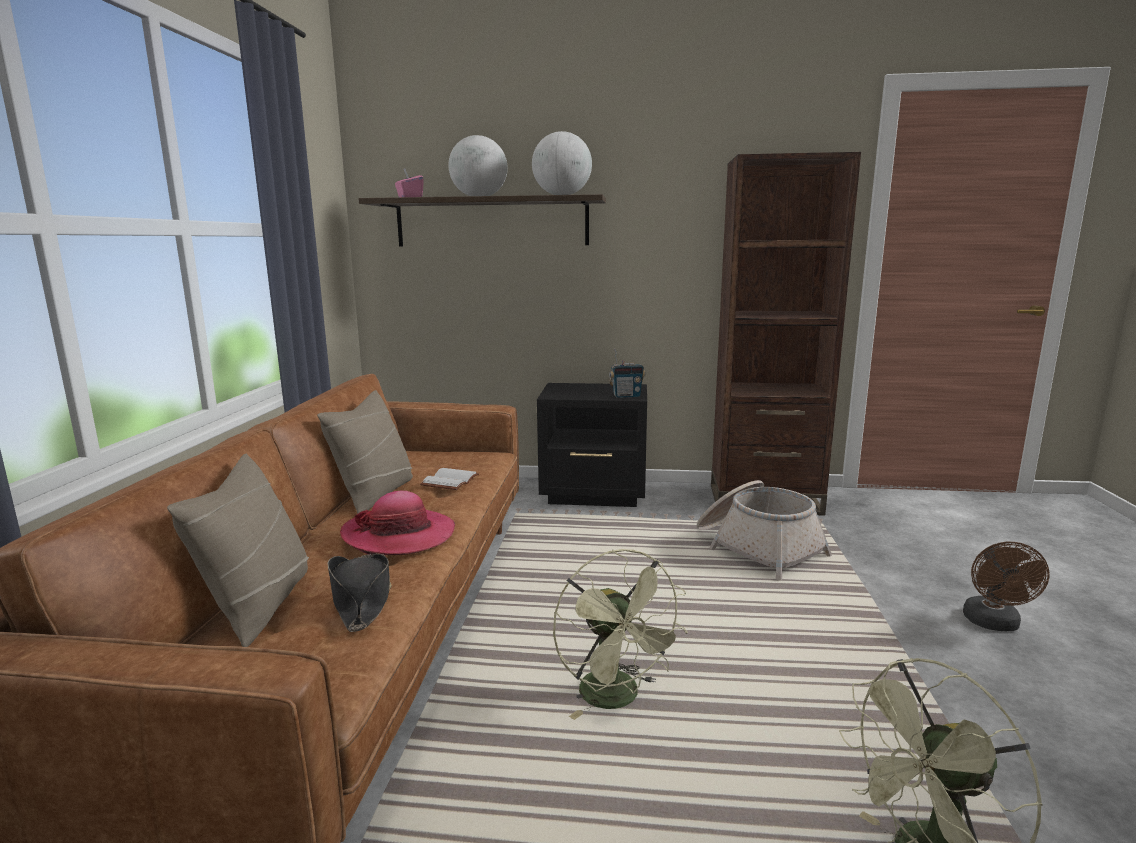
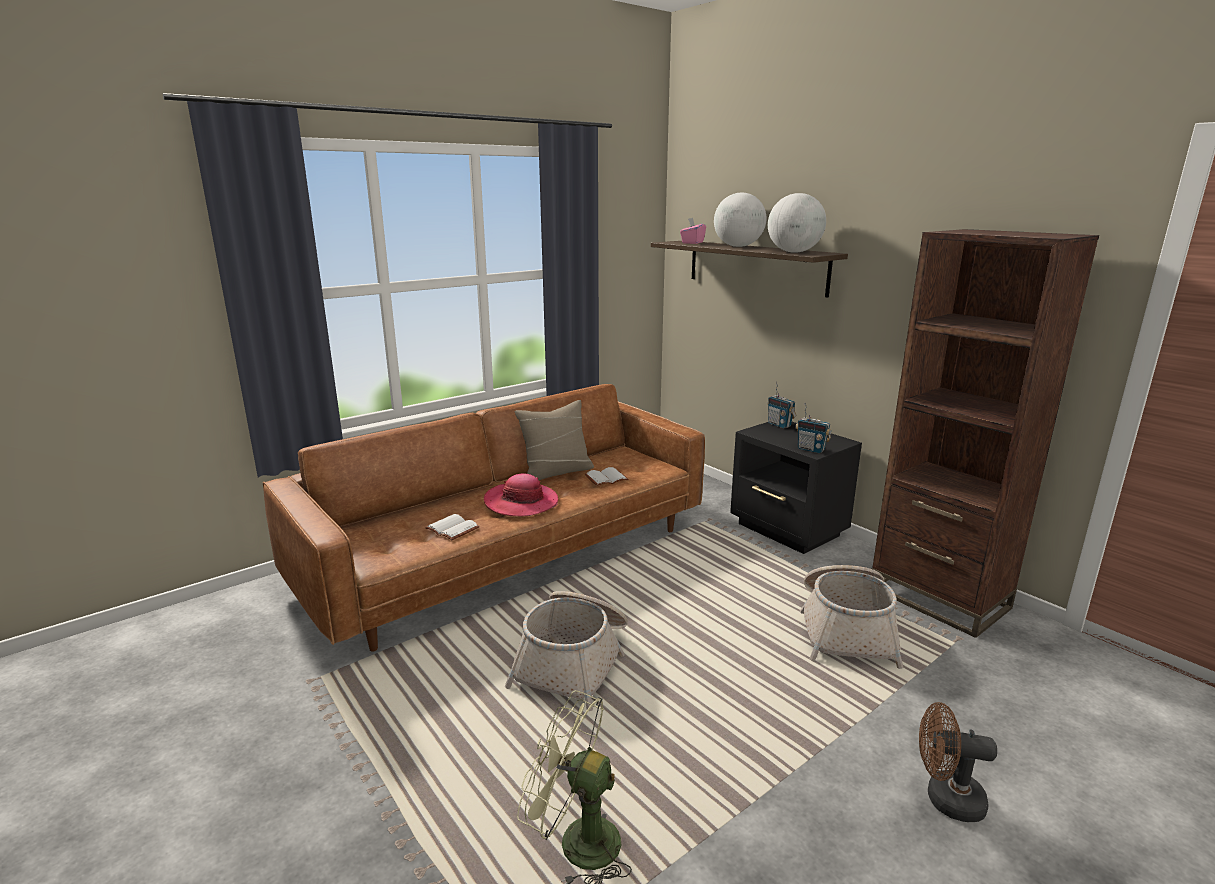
camera: 45 degrees right, 5 degrees up
(259, 605) = (418, 512): beige pillow -> none
(361, 599) = (451, 529): black hat -> white book
(560, 387) = (779, 425): none -> radio
(617, 698) = (574, 661): green fan -> basket
(994, 624) = (945, 799): brown fan -> brown fan turned 45 degrees clockwise

